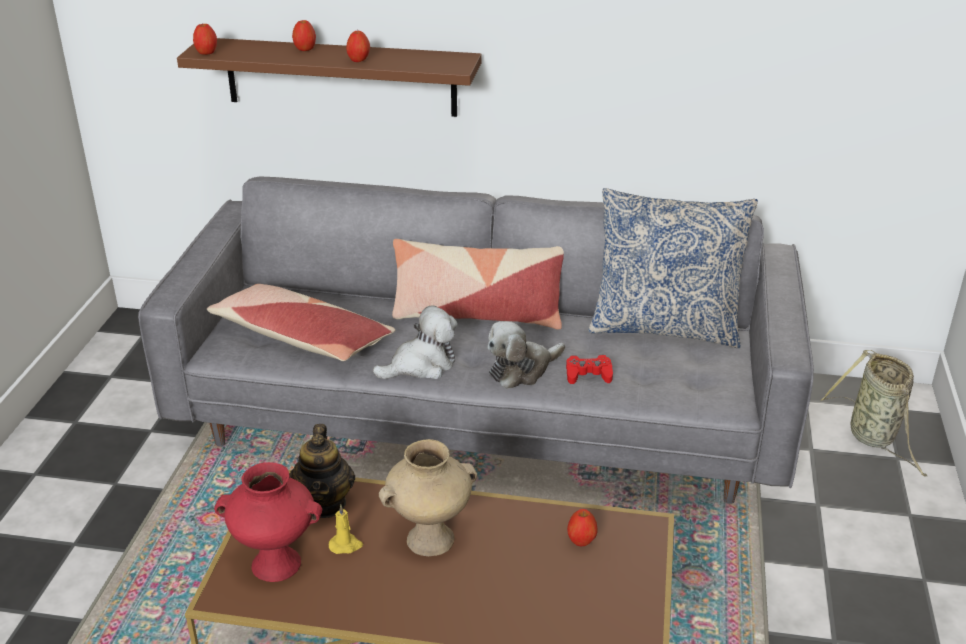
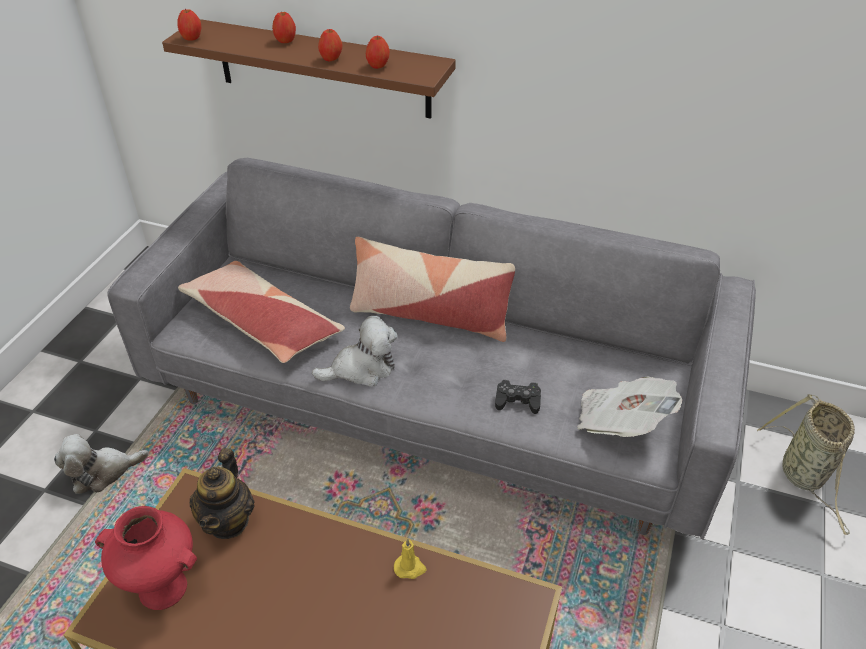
camera: 10 degrees right, 10 degrees up
(346, 545) = (233, 575): yellow candle -> yellow candle (410, 568)
(431, 538) = (315, 580): beige vase -> none
(522, 370) = (455, 386): plush toy -> plush toy (102, 472)
(581, 540) = (460, 606): apple -> apple (378, 66)
(588, 374) = (517, 400): red game controller -> black game controller
(664, 327) = (607, 351): pillow -> none
(694, 381) = (621, 422): none -> newspaper

